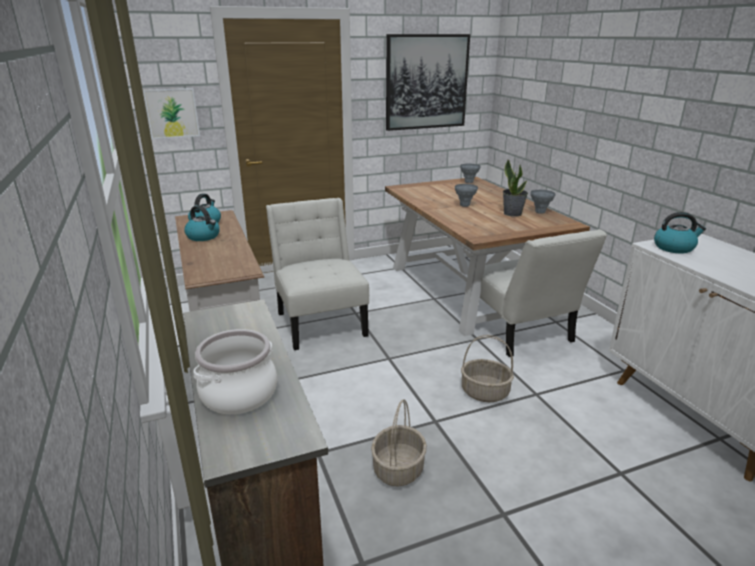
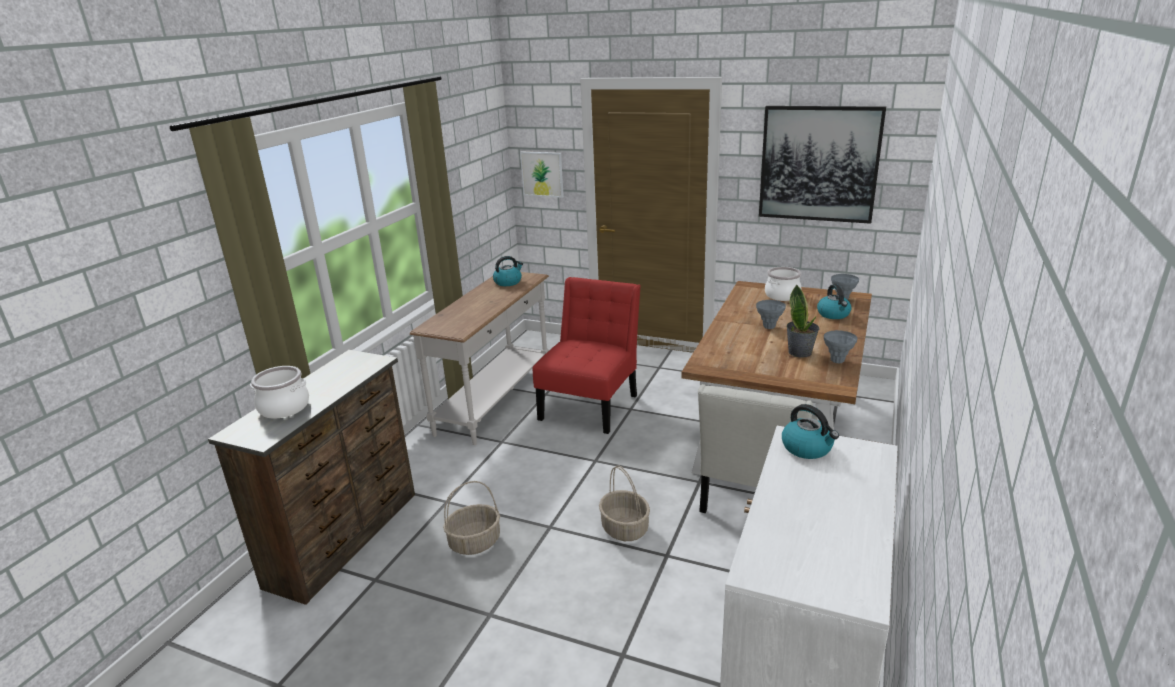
camera: 45 degrees right, 0 degrees up
(204, 236) = (485, 295): kettle -> kettle (834, 314)
(320, 321) = (591, 404): white chair -> red chair
(431, 188) = (782, 295): none -> cooking pot

